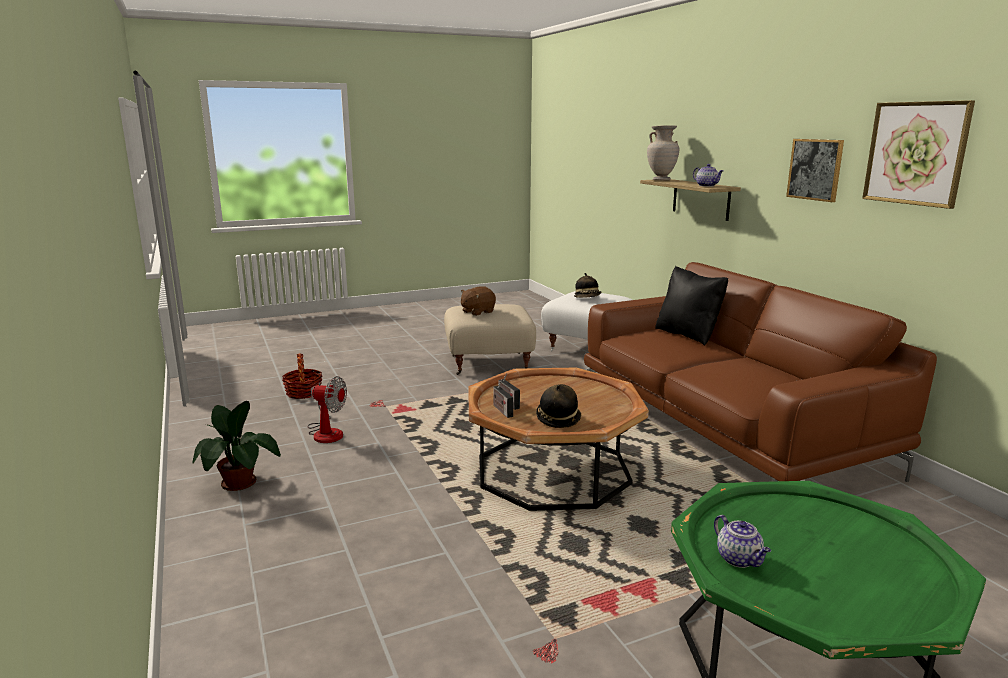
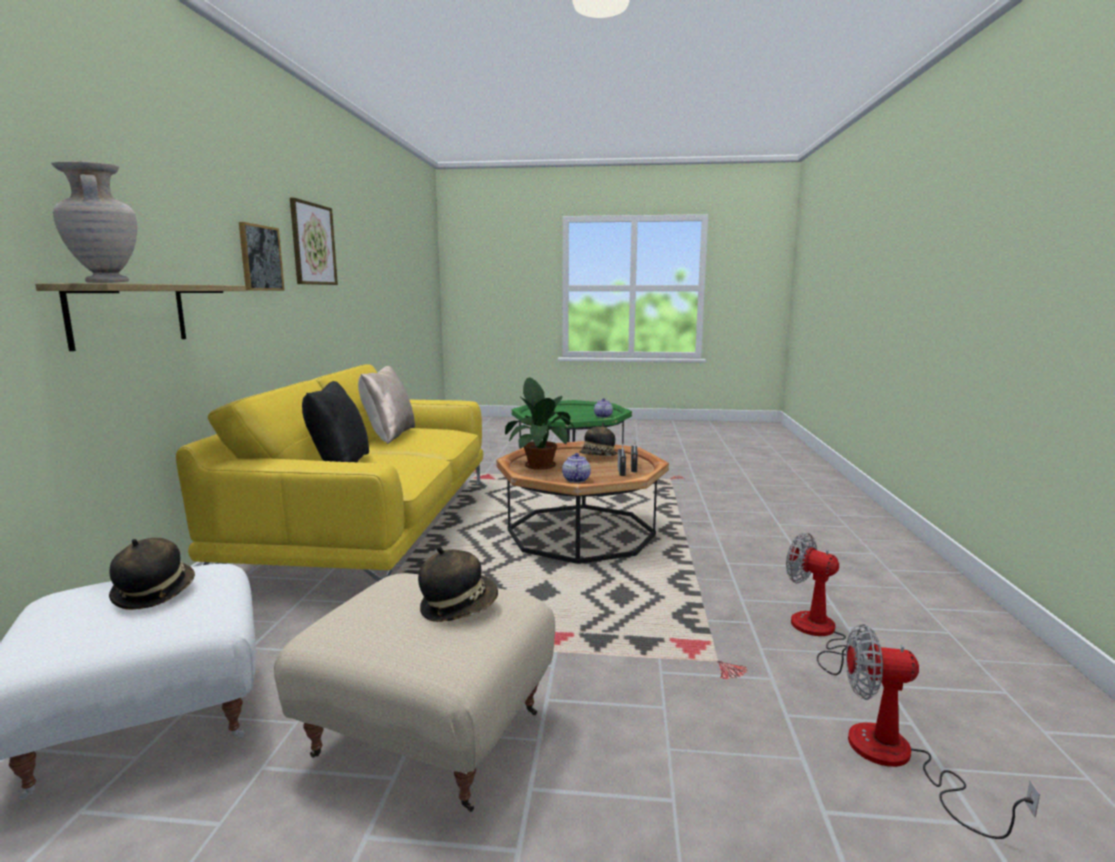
camera: 150 degrees left, 5 degrees down
(239, 483) = (906, 589): potted plant -> potted plant (540, 464)
(303, 393) = (899, 760): basket -> fan
(477, 312) = (458, 607): brown plush toy -> hat
(707, 186) = (200, 284): teapot -> teapot (575, 480)
(723, 428) = (374, 528): brown sofa -> yellow sofa
(768, 368) = (389, 435): none -> beige pillow

